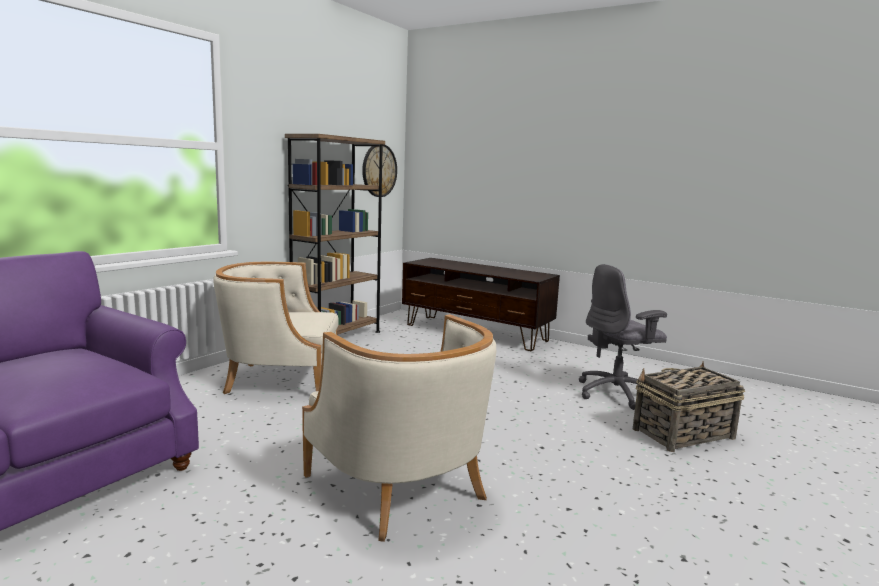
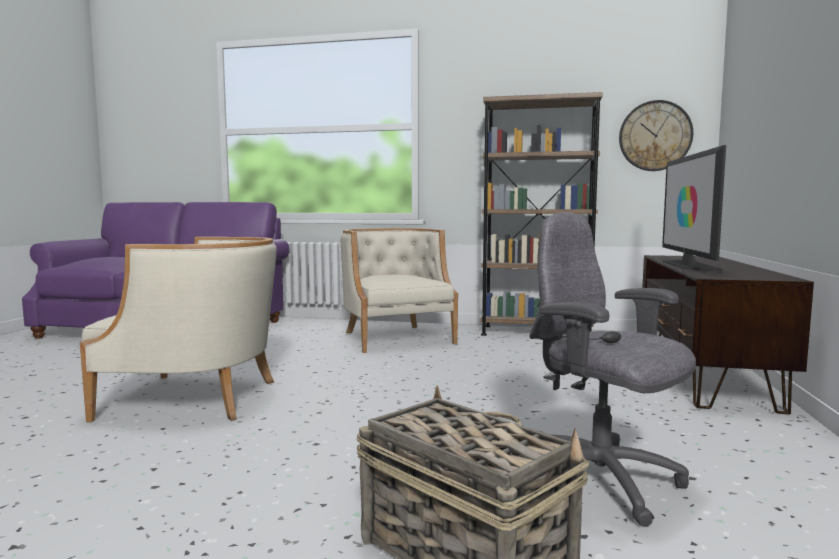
camera: 70 degrees right, 5 degrees down
(399, 487) = (195, 398): beige armchair -> beige armchair turned 120 degrees counterclockwise
(477, 270) = (688, 265): none -> television

